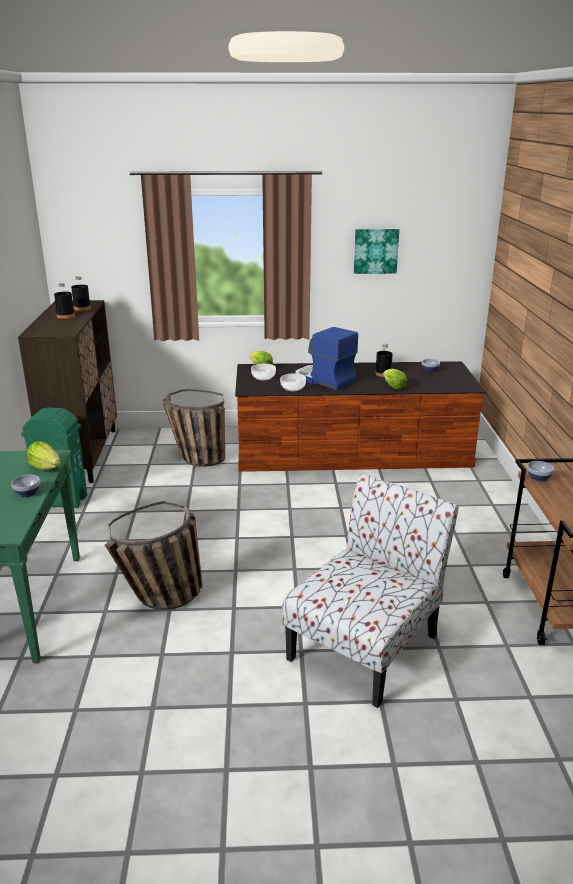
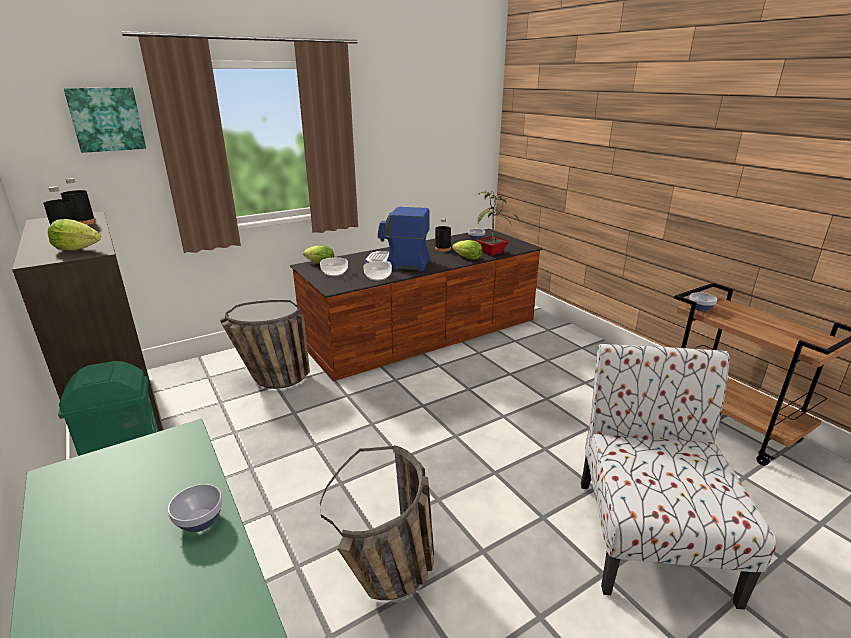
camera: 30 degrees left, 0 degrees up
(45, 467) = (188, 461): lettuce -> lettuce (77, 249)
(375, 251) = (407, 129): picture -> picture (106, 119)
(426, 386) = (492, 252): none -> potted plant

